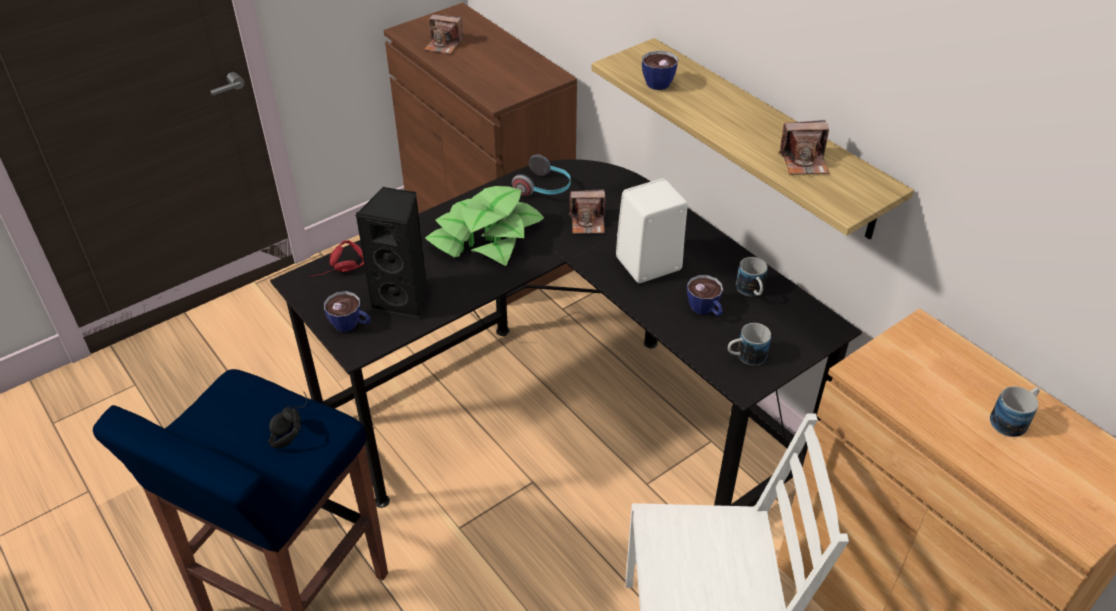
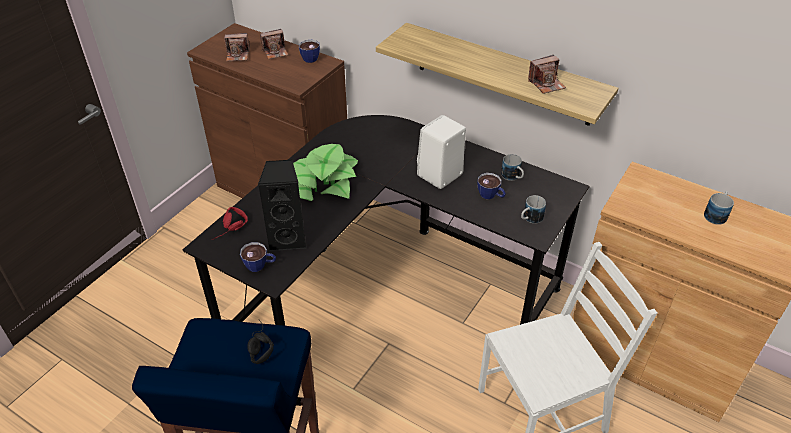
camera: 20 degrees left, 0 degrees up
(544, 188) = (345, 140): headphones -> none
(588, 222) = (386, 157): camera -> camera (275, 52)
(655, 81) = (425, 50): cup -> cup (308, 58)

